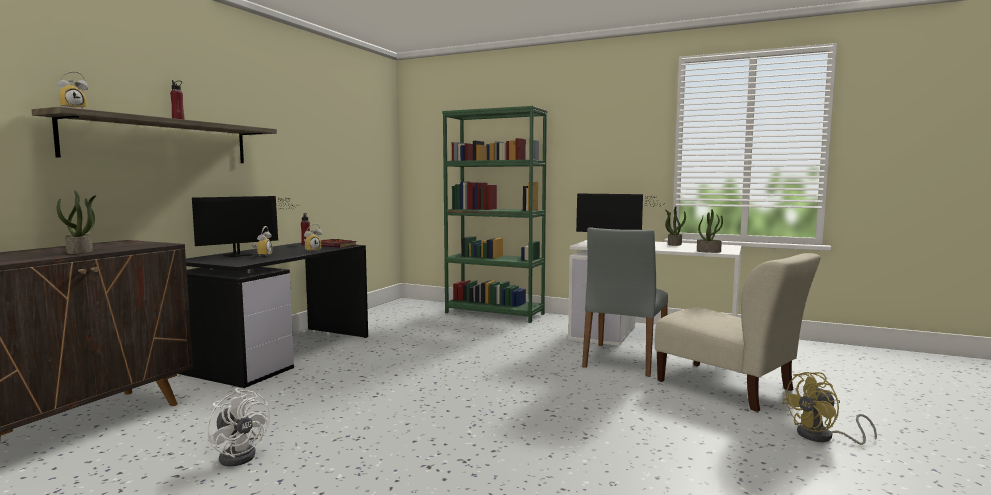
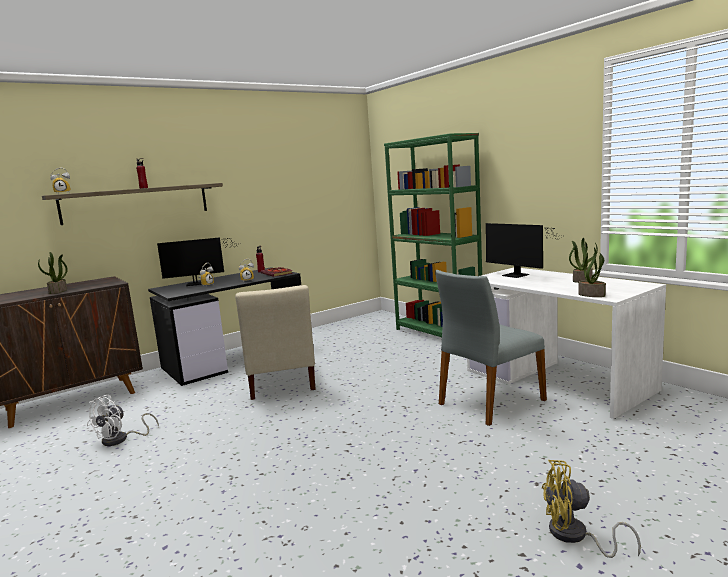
camera: 30 degrees right, 5 degrees up
(241, 454) = (121, 439): white fan -> white fan turned 45 degrees clockwise
(729, 387) = (555, 453): beige chair -> beige chair (280, 382)

